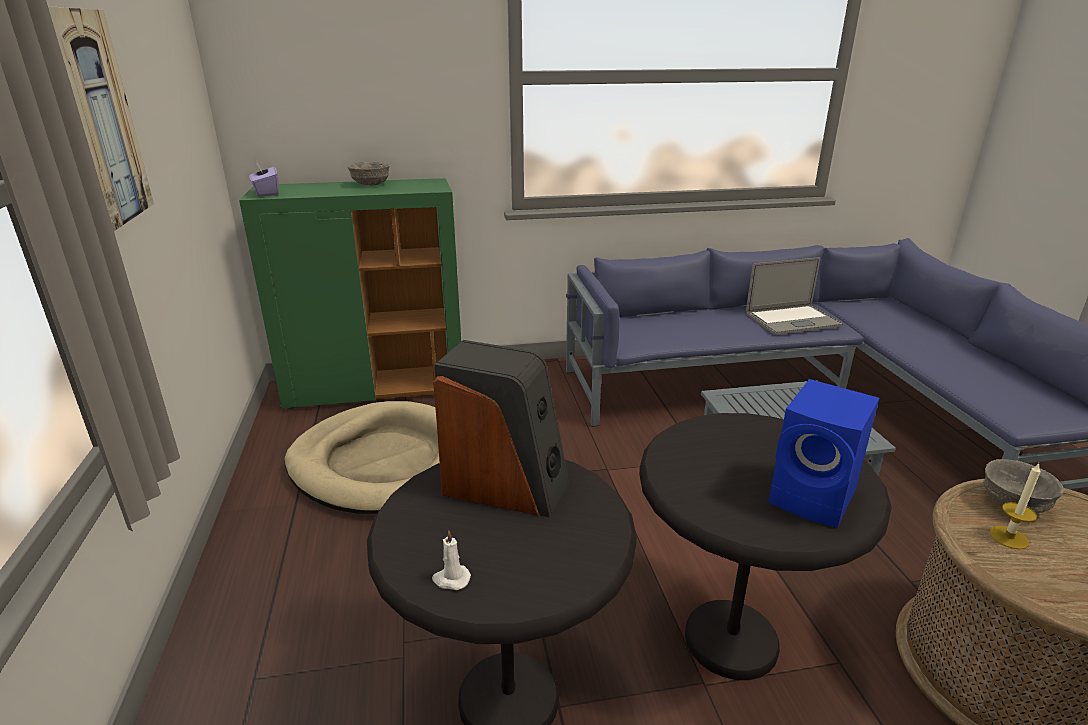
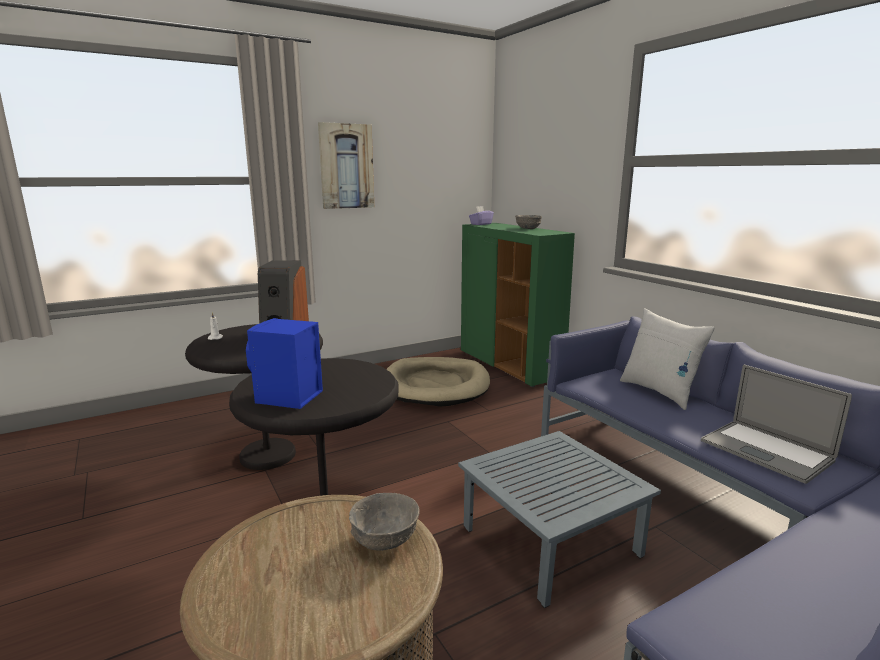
camera: 70 degrees right, 10 degrees down
(672, 319) = (658, 392): none -> grey pillow
(1009, 537) = (328, 530): candle -> none

